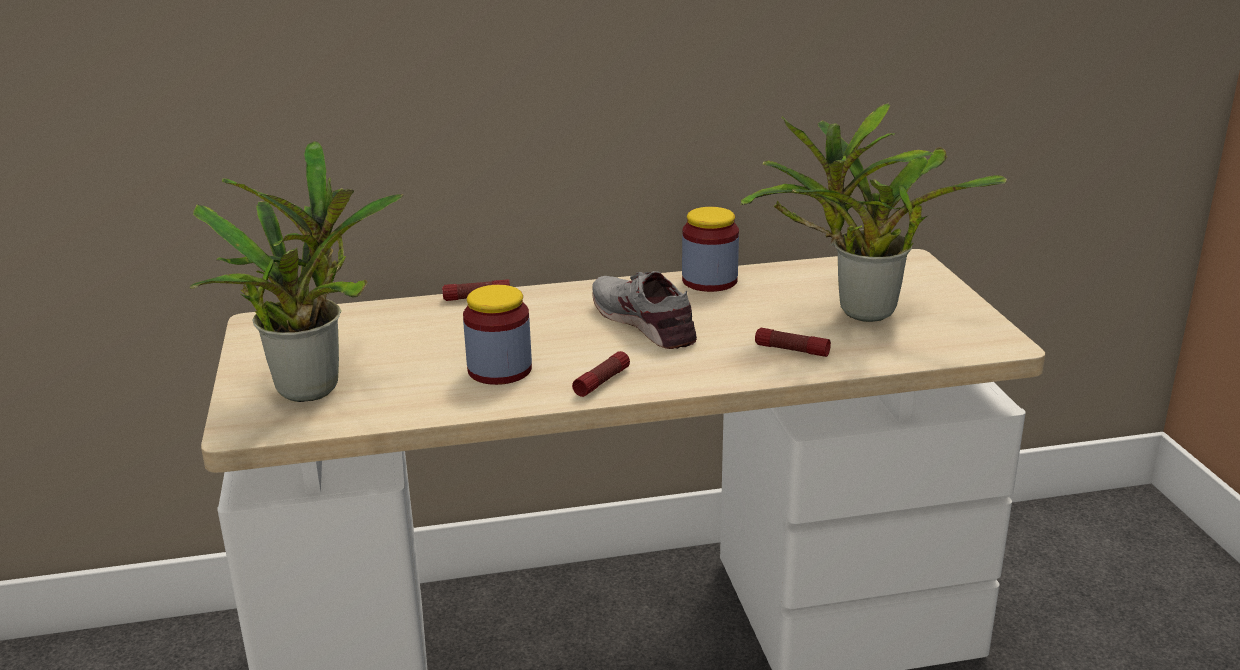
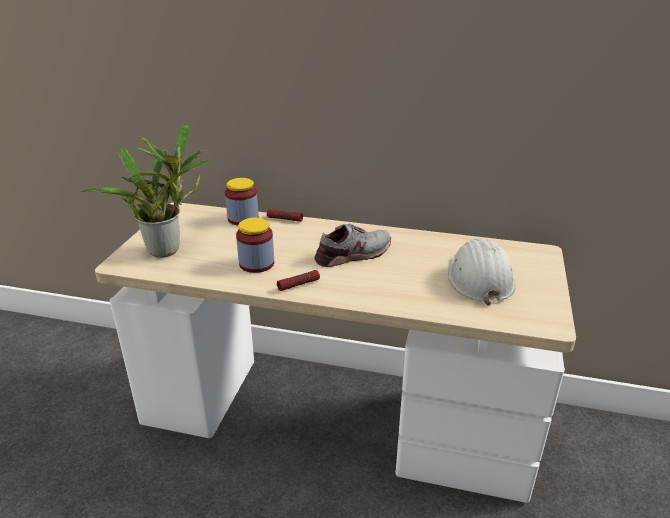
camera: 25 degrees right, 5 degrees up
(645, 322) = (353, 254): grey shoe -> grey shoe turned 75 degrees clockwise
(709, 281) = (412, 238): jar -> jar (243, 218)
(791, 350) = (417, 293): flashlight -> none
(857, 311) = (479, 279): potted plant -> white hard hat

